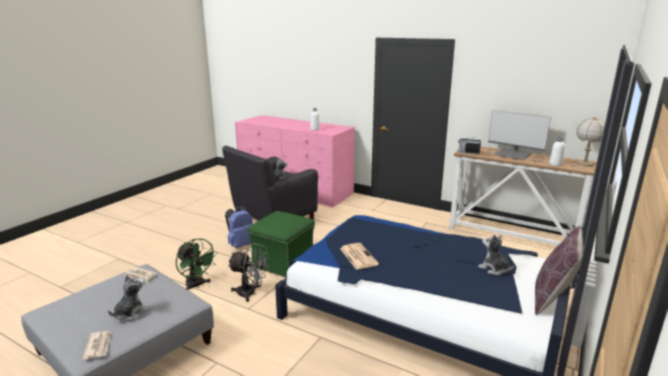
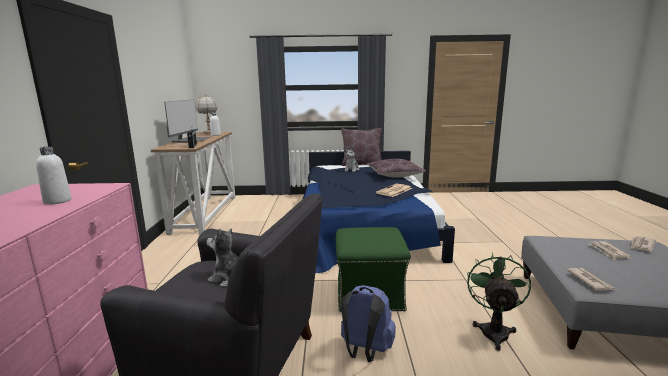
camera: 120 degrees left, 5 degrees down
(130, 313) = (608, 252): plush toy -> newspaper
(251, 293) = (446, 288): grey fan -> none
(436, 289) = (394, 175): none -> brown pillow

